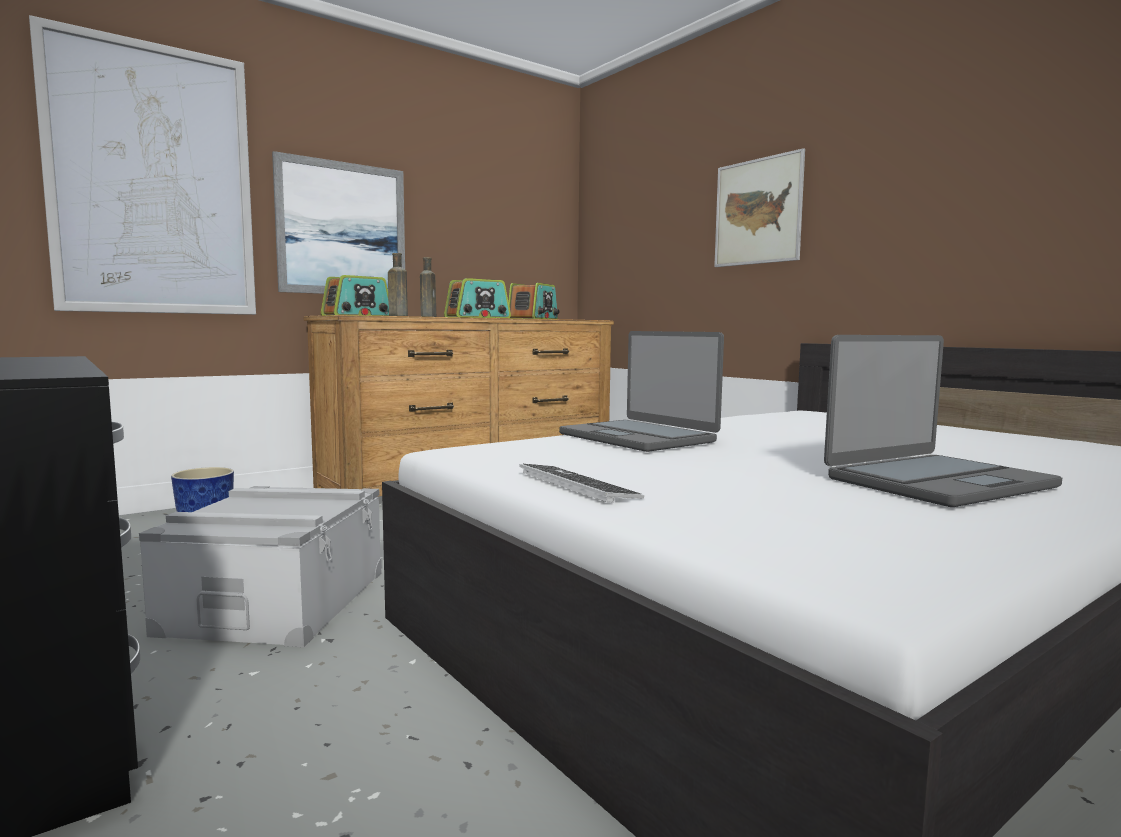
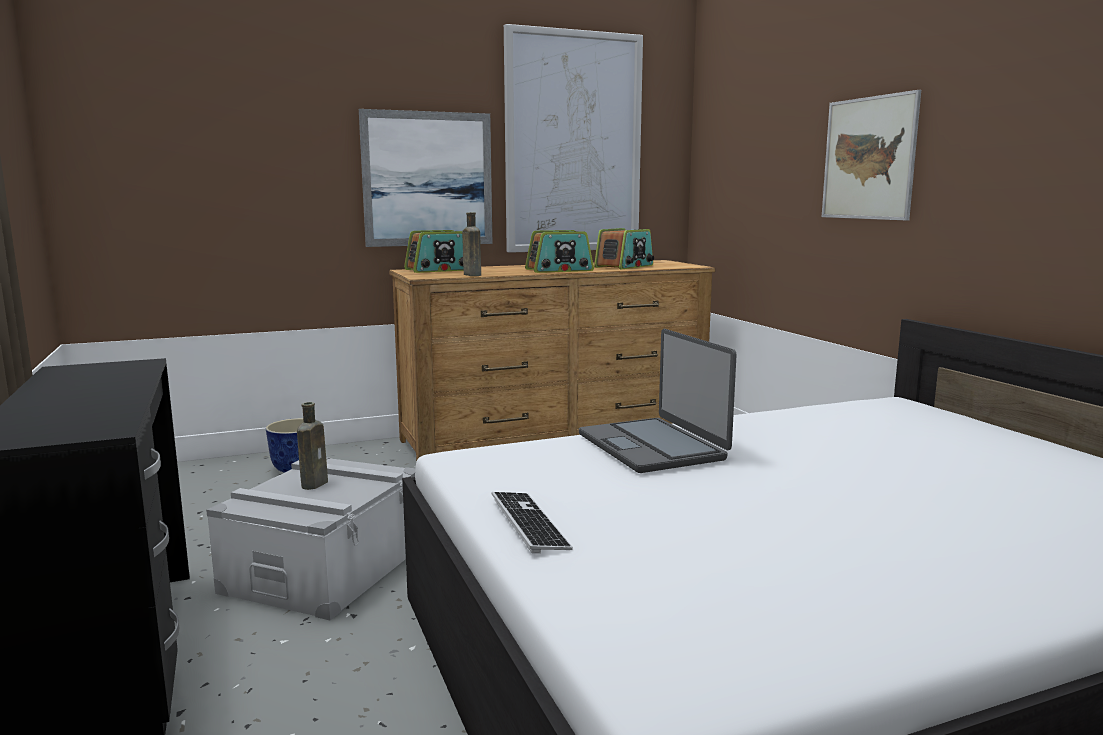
camera: 15 degrees right, 5 degrees up
(153, 181) = (250, 150): picture -> picture (573, 143)
(428, 316) = (507, 271): brown bottle -> brown bottle (315, 483)
(936, 482) = (895, 551): laptop -> none

